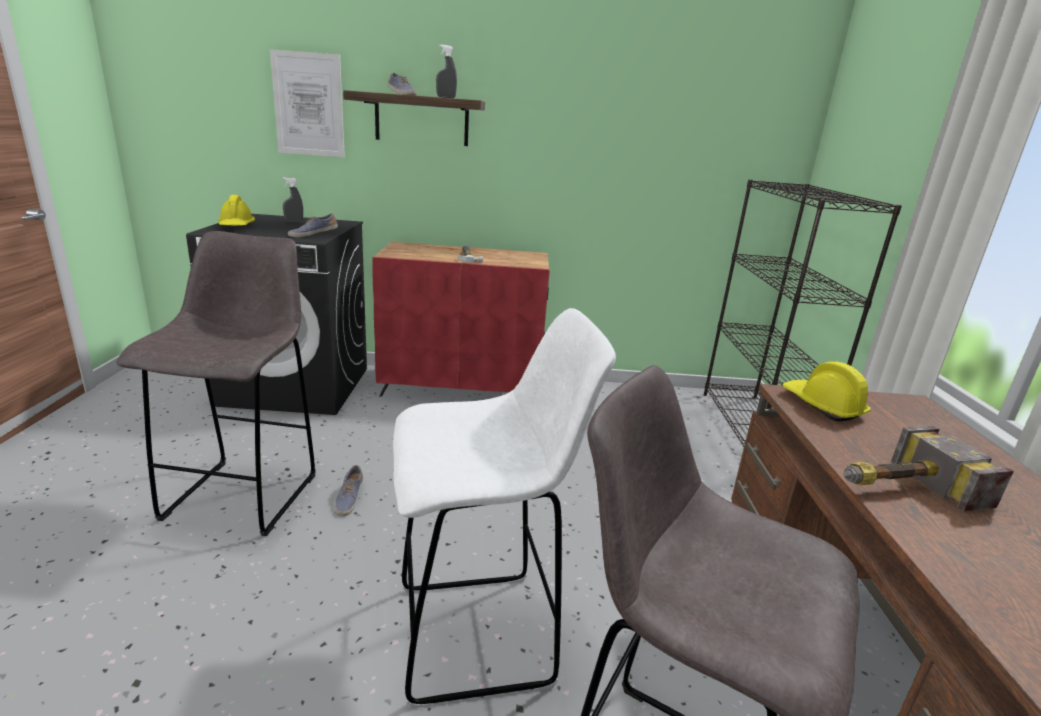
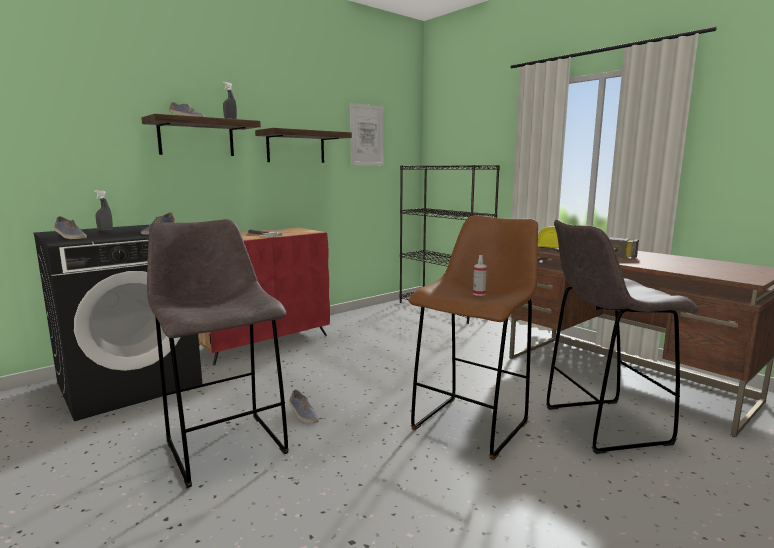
camera: 40 degrees left, 10 degrees down
(237, 226) = (70, 237): yellow hard hat -> shoe
(308, 105) = (93, 128): picture -> picture (367, 135)
(480, 634) = (472, 424): white stool -> brown stool
(496, 448) = (479, 294): none -> spray bottle
(562, 138) = (296, 147): none -> shelf

